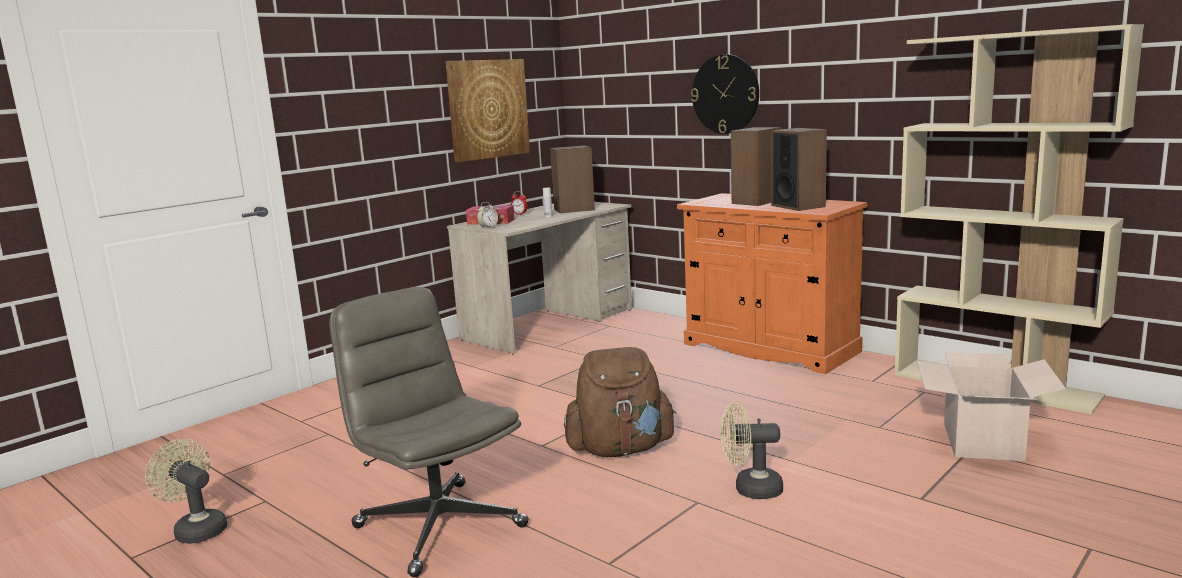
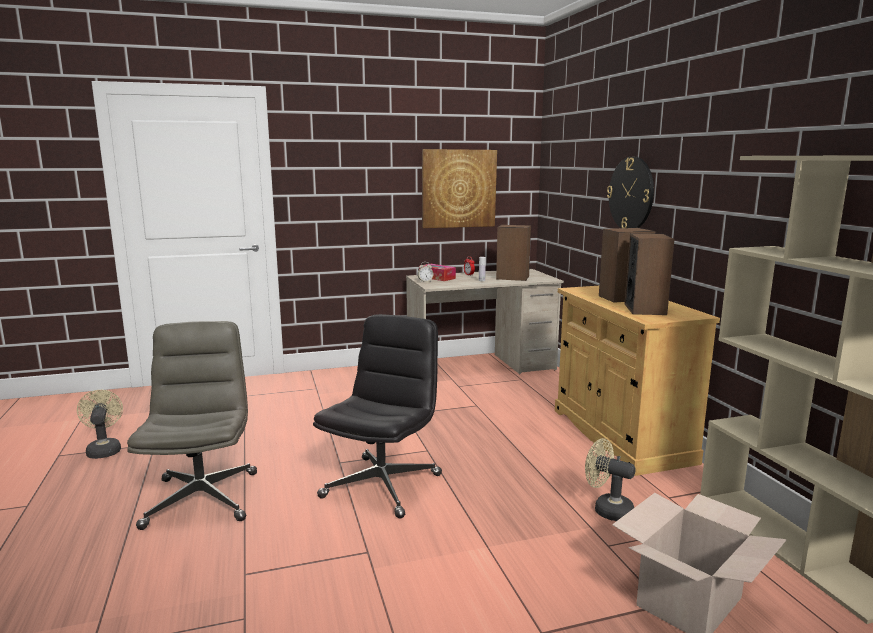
camera: 30 degrees right, 0 degrees up
(620, 449) = (382, 485): brown backpack -> black office chair
(750, 489) = (419, 558): beige fan -> beige fan (607, 509)
(769, 348) = (620, 435): orange cabinet -> beige cabinet

